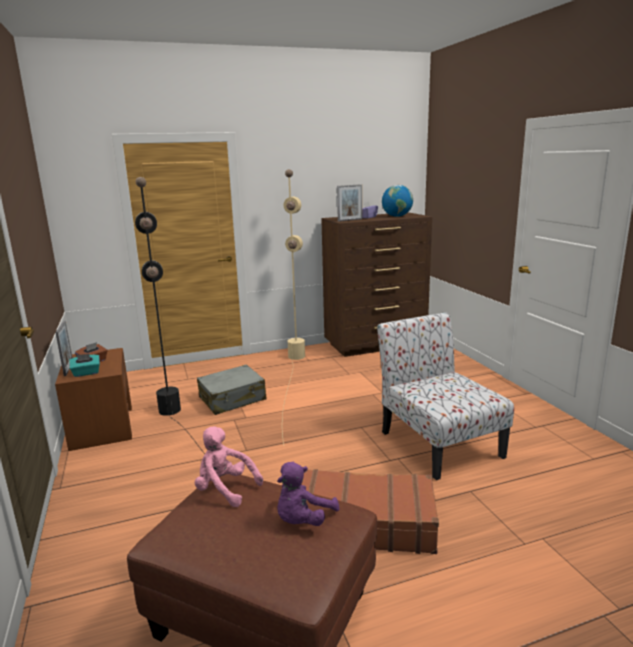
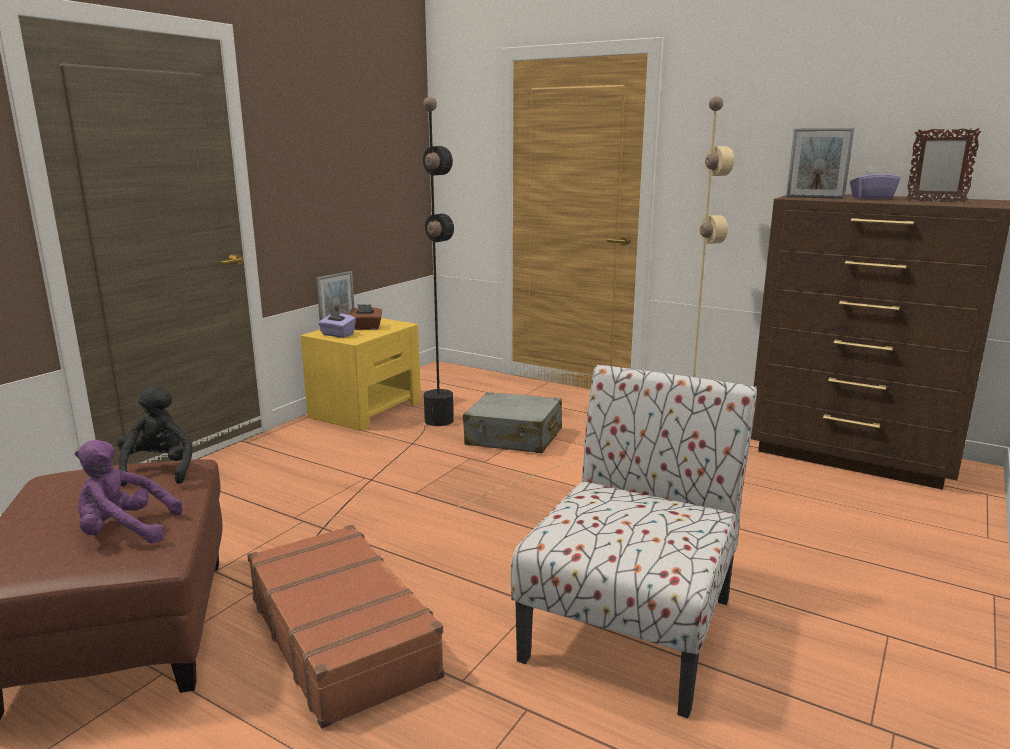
camera: 50 degrees right, 0 degrees up
(86, 373) = (337, 335): turquoise tissue box -> purple tissue box
(102, 426) = (366, 409): brown nightstand -> yellow nightstand
(225, 489) = (159, 470): pink plush toy -> black plush toy
(397, 216) = (935, 202): globe -> picture frame

